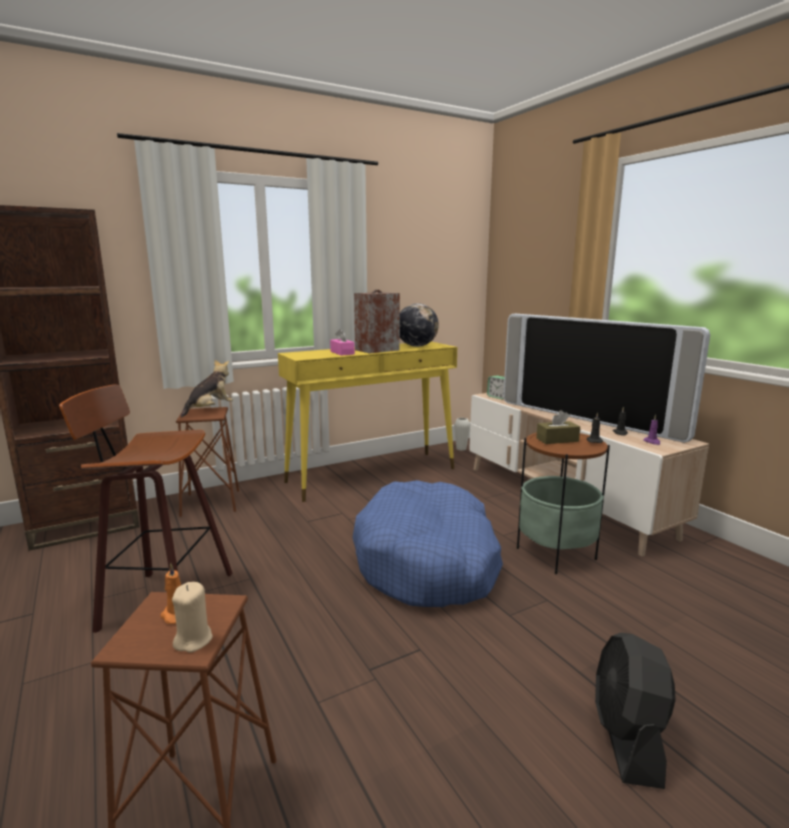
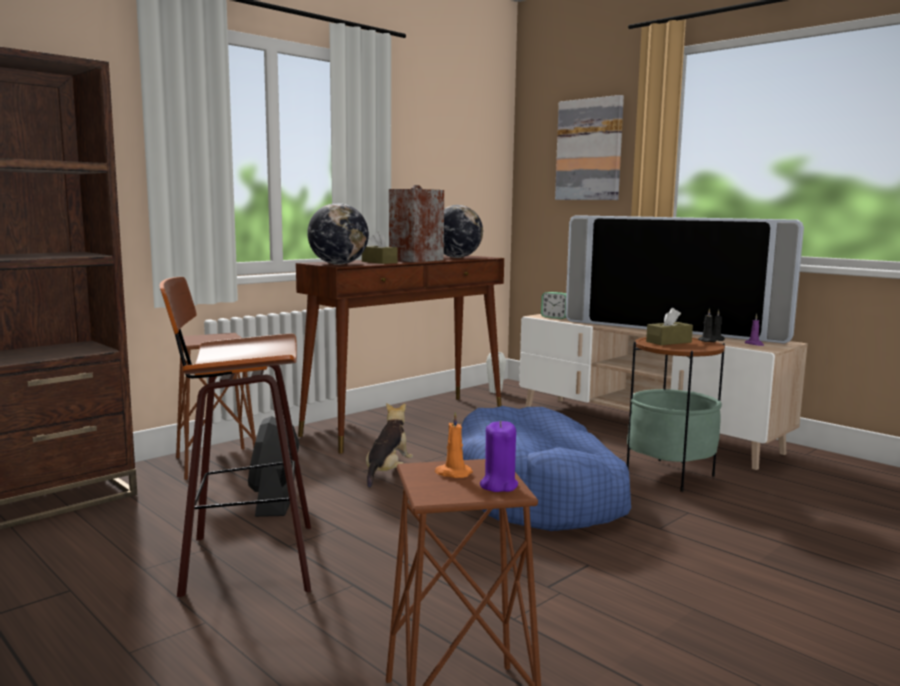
camera: 15 degrees left, 5 degrees down
(193, 640) = (498, 485): beige candle -> purple candle
(210, 410) = (217, 335): plush toy -> plush toy (387, 472)
(304, 356) = (338, 264): none -> globe
(342, 353) = (379, 262): pink tissue box -> brown tissue box
(373, 475) = (407, 422): yellow console table -> brown console table
(542, 252) = (589, 150): none -> picture
(627, 738) = (833, 601): black fan -> black fan (275, 500)

